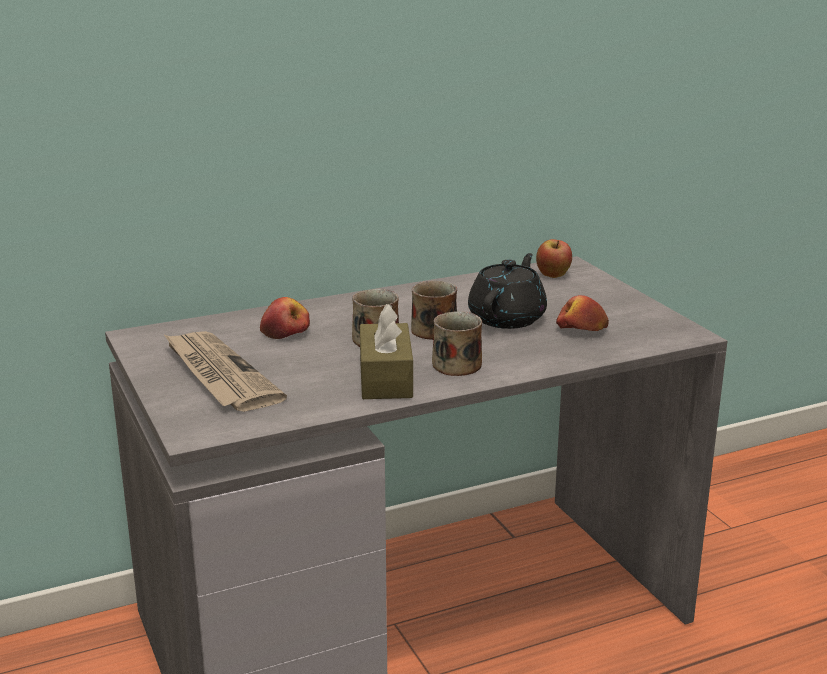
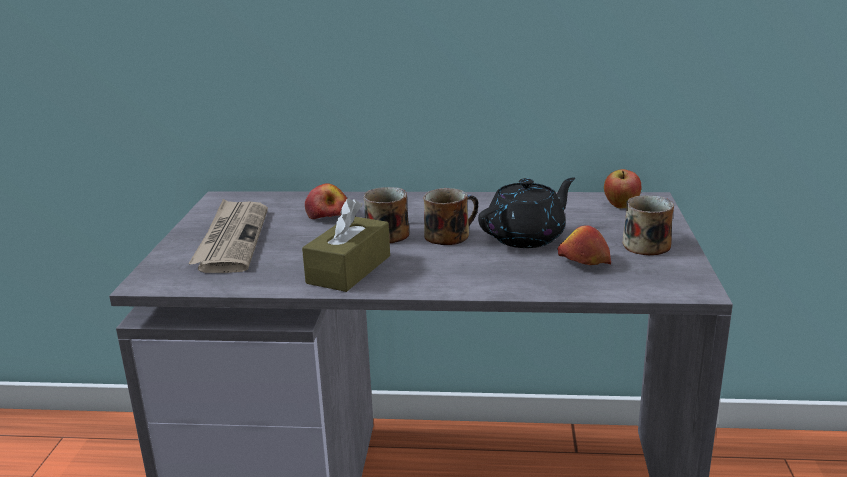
camera: 30 degrees right, 0 degrees up
(455, 363) = (424, 269): mug -> mug (645, 244)

